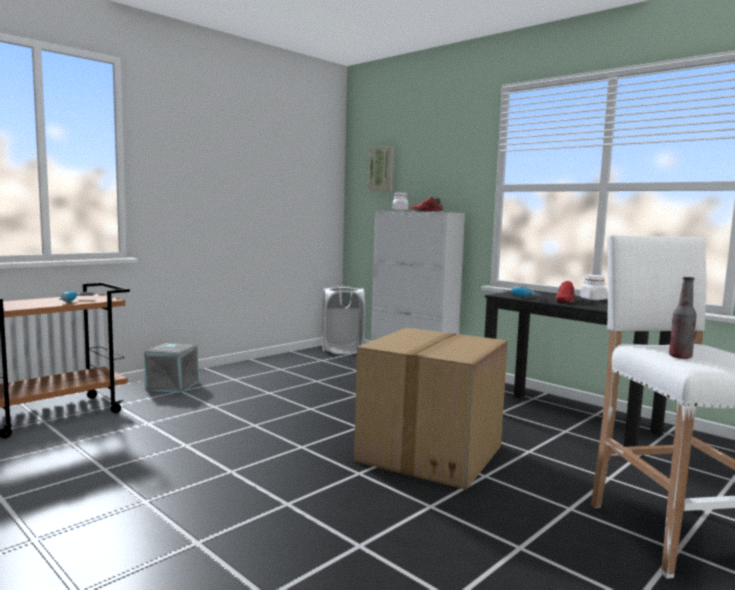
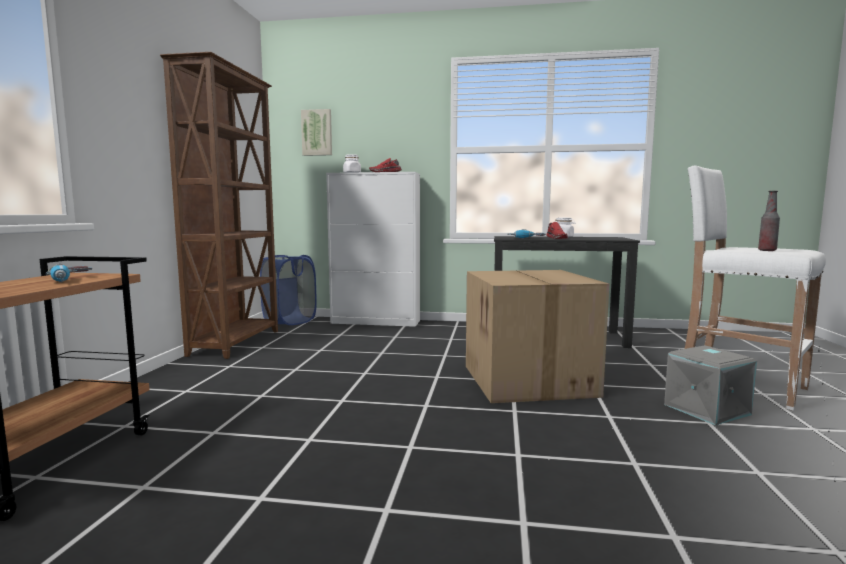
camera: 35 degrees left, 0 degrees up
(173, 385) = (163, 388): grey storage box -> grey storage box (705, 409)
(271, 361) = (237, 342): none -> brown bookcase
(342, 350) = (289, 321): white laundry basket -> blue laundry basket

